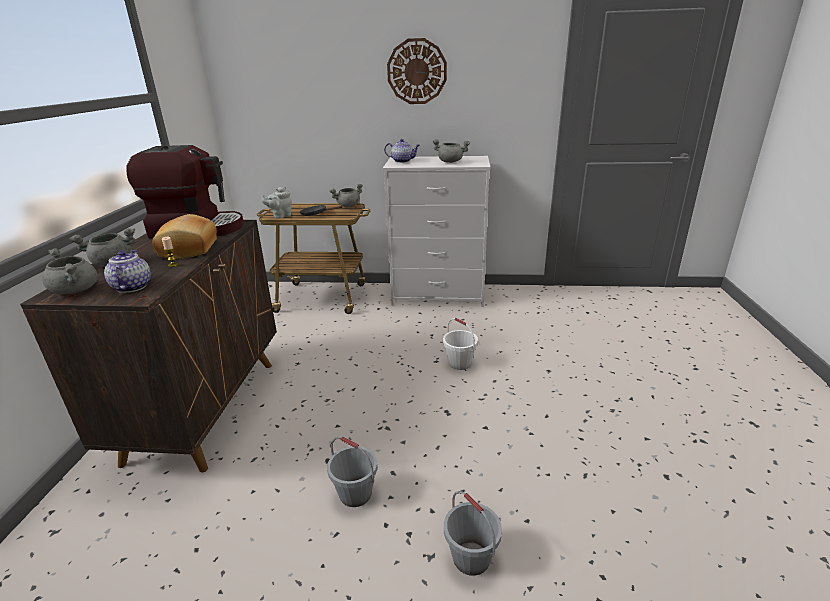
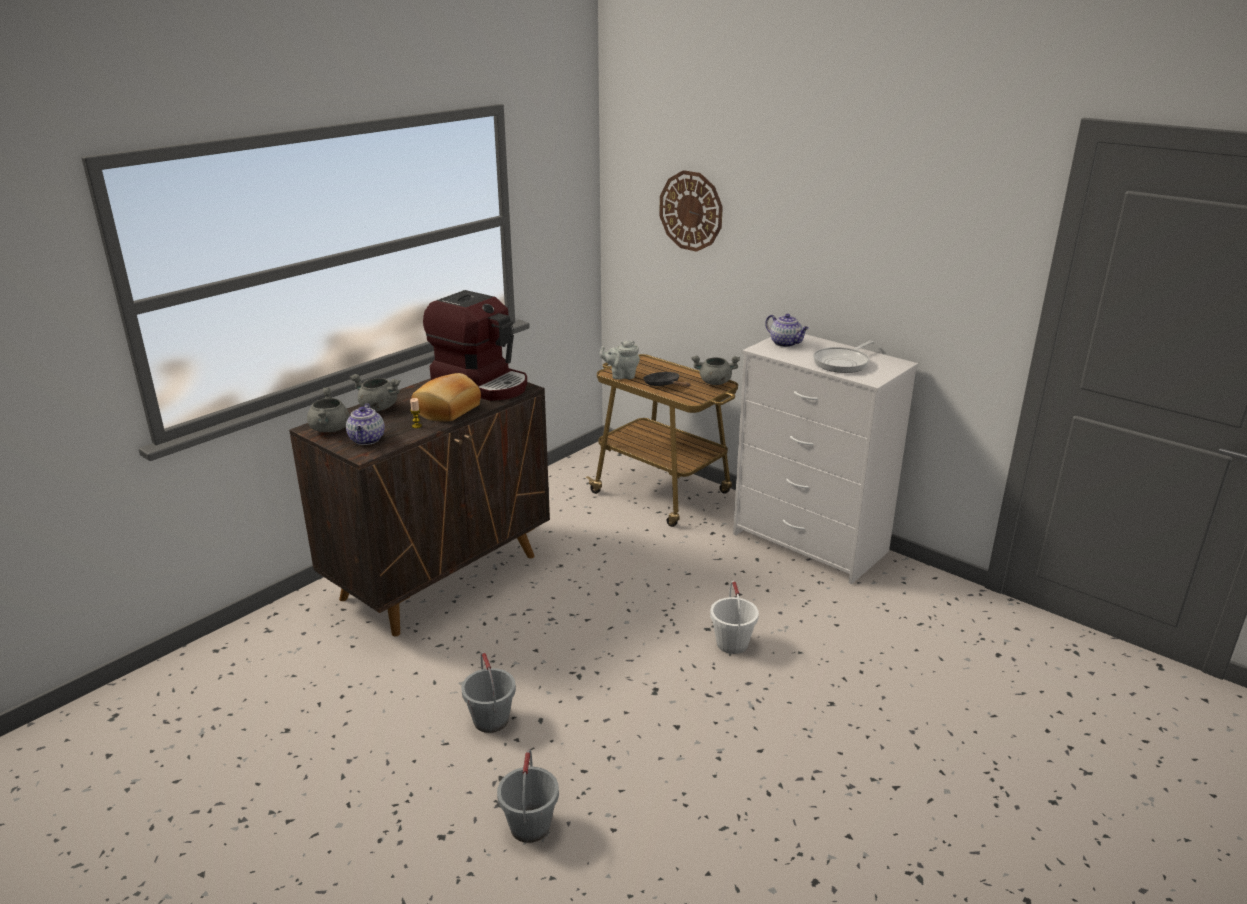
camera: 35 degrees right, 0 degrees up
(132, 287) = (367, 440): teapot -> teapot turned 150 degrees clockwise
(417, 72) = (835, 224): wall clock -> wall clock (691, 211)
(451, 162) = (843, 363): grey cooking pot -> frying pan

